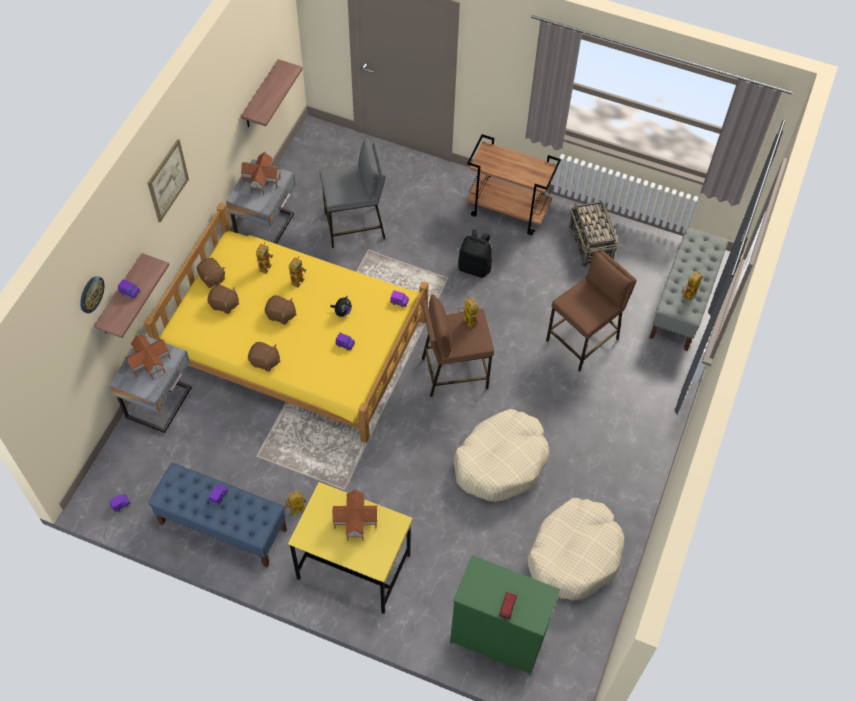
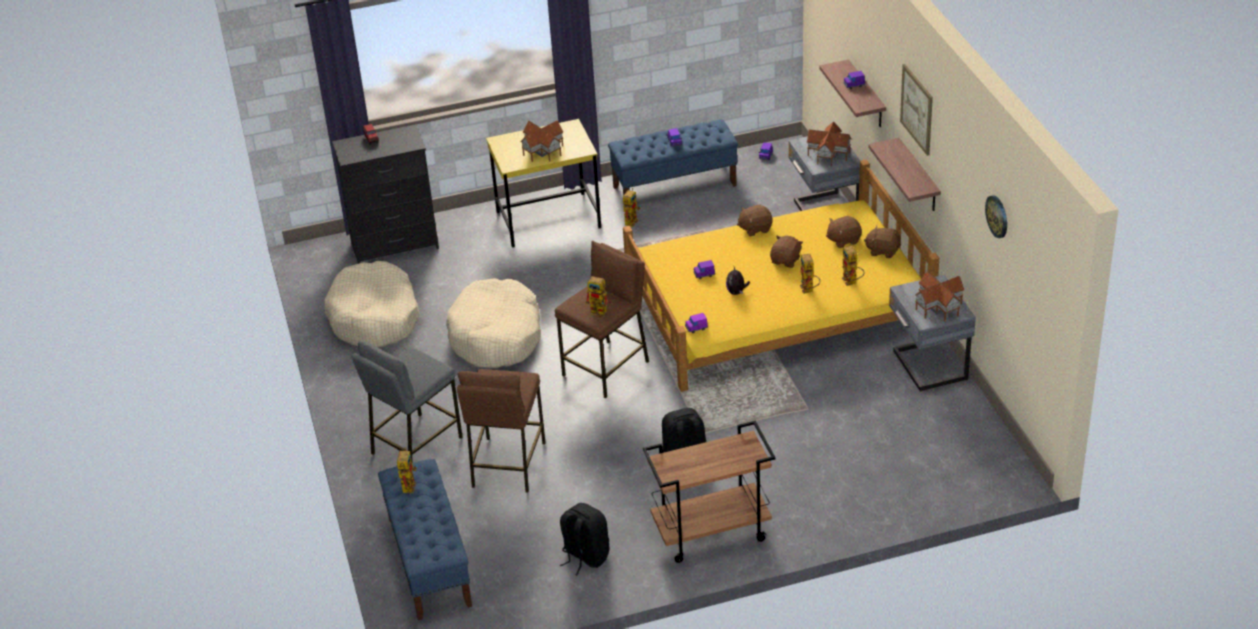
camera: 145 degrees right, 20 degrees down
(91, 294) = (854, 31): wall clock -> wall clock (997, 216)
(260, 96) = (1006, 291): shelf -> shelf (918, 176)
(281, 315) = (786, 261): brown plush toy -> brown plush toy turned 135 degrees clockwise
(355, 226) = (848, 419): grey stool -> grey stool (415, 445)
(497, 637) = (395, 245): green dresser -> black dresser
(590, 244) = (584, 556): basket -> black backpack
(683, 303) = (429, 561): grey bench -> blue bench

